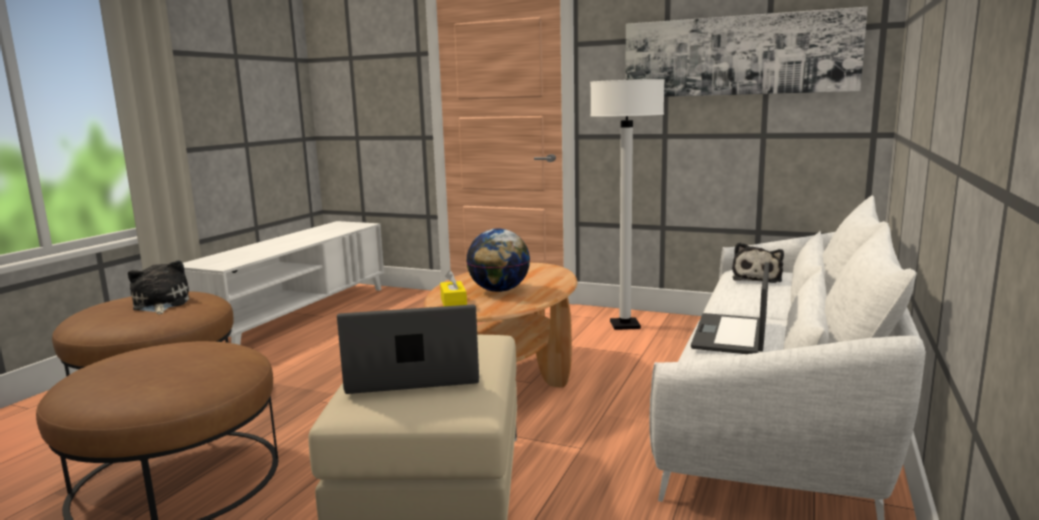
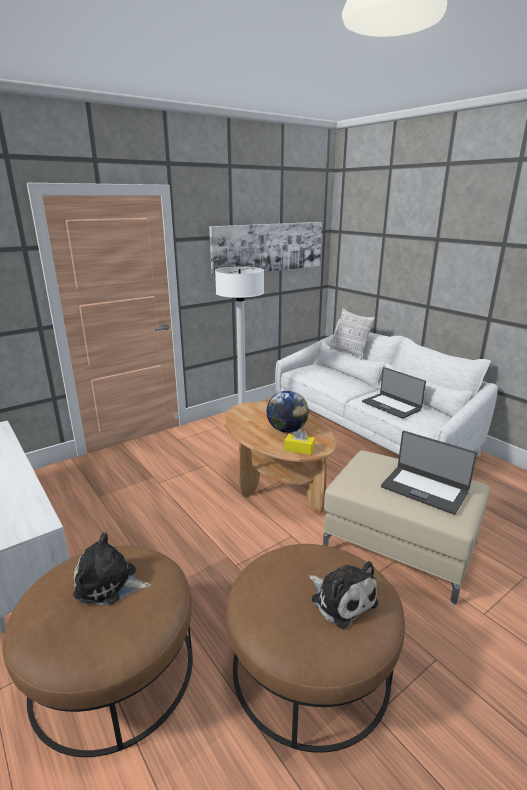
camera: 60 degrees left, 10 degrees up
(413, 375) = (424, 489): laptop -> laptop turned 75 degrees counterclockwise
(757, 278) = (316, 373): plush toy -> plush toy (341, 599)
(821, 253) = (349, 353): none -> pillow

